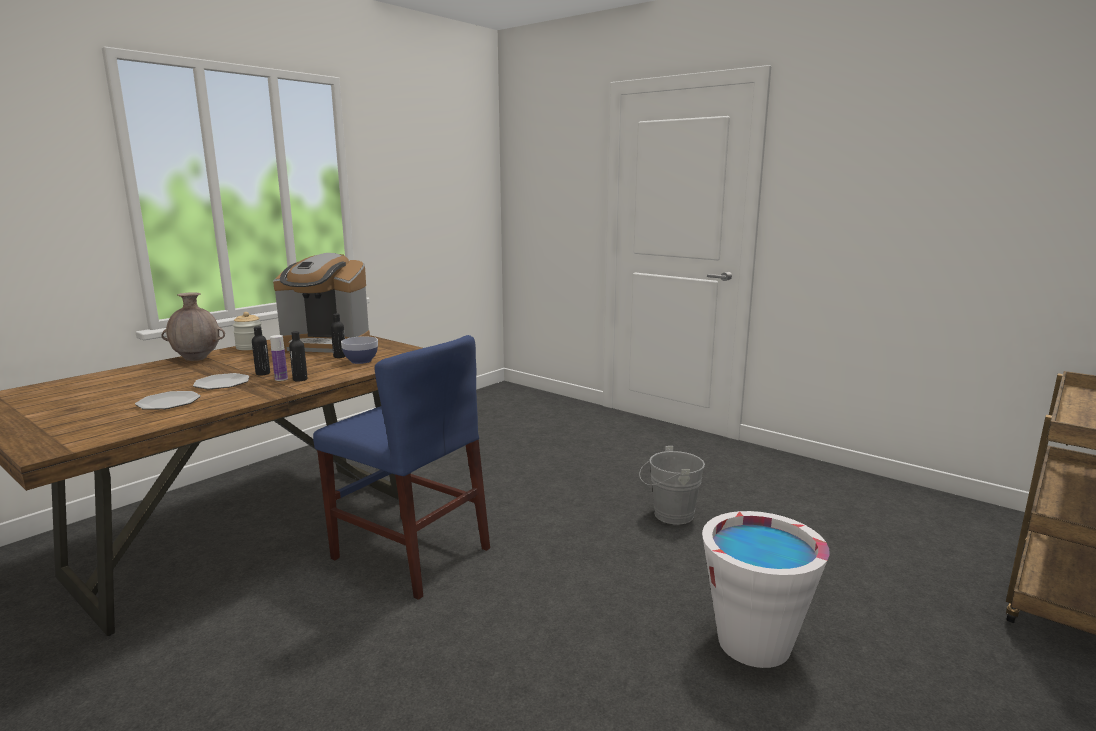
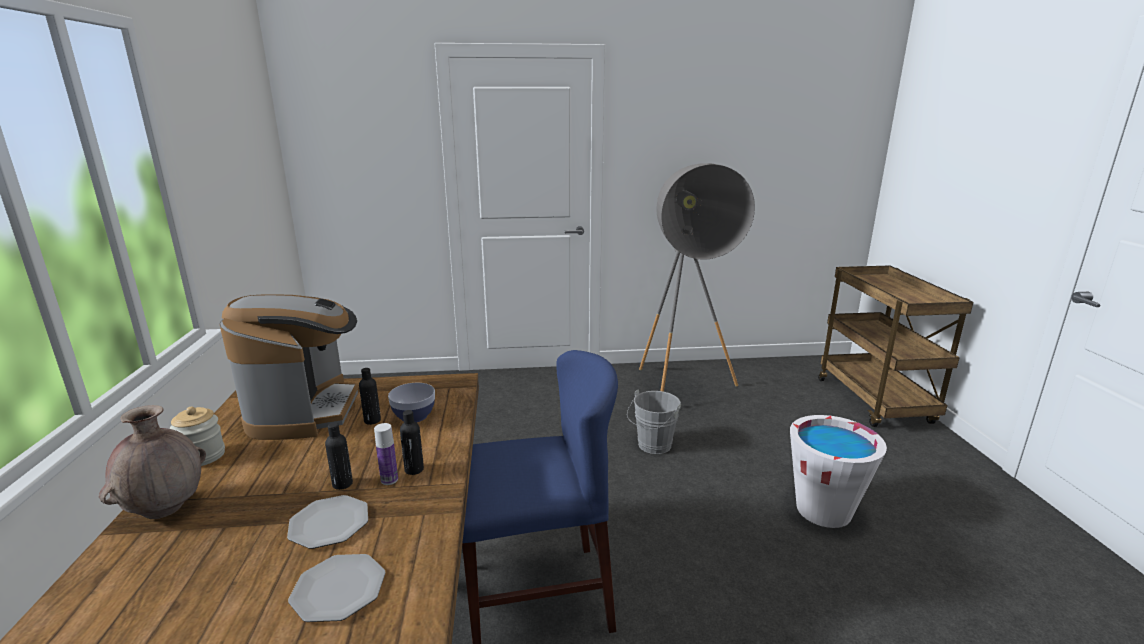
camera: 45 degrees left, 5 degrees up
(326, 344) = (305, 410): coffee machine -> coffee machine turned 60 degrees counterclockwise
(778, 494) = (682, 397): none -> grey floor lamp

